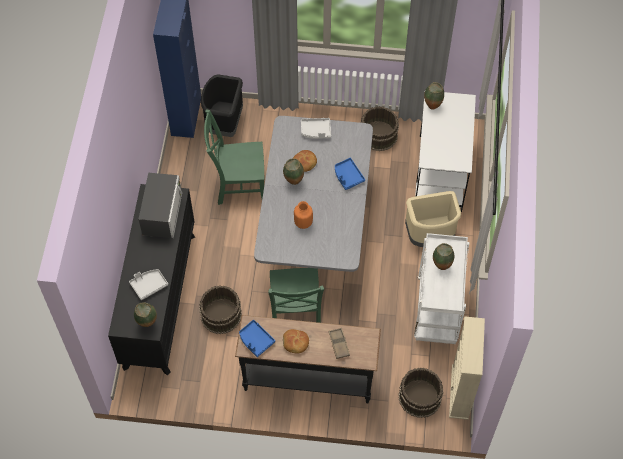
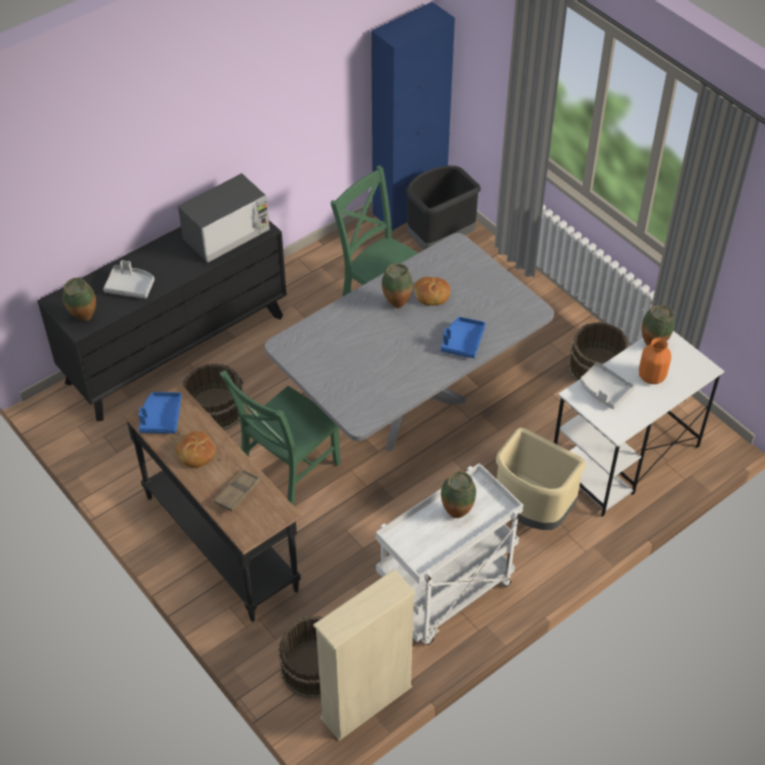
camera: 45 degrees right, 10 degrees down
(303, 222) = (356, 349): orange vase -> orange vase (651, 376)
(316, 131) = (483, 274): grey tray -> grey tray (604, 390)

